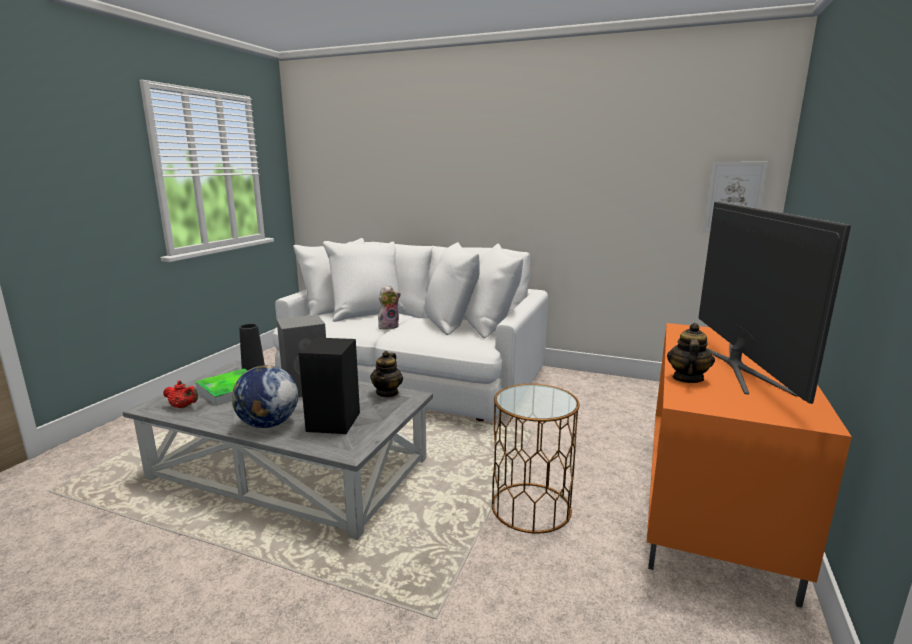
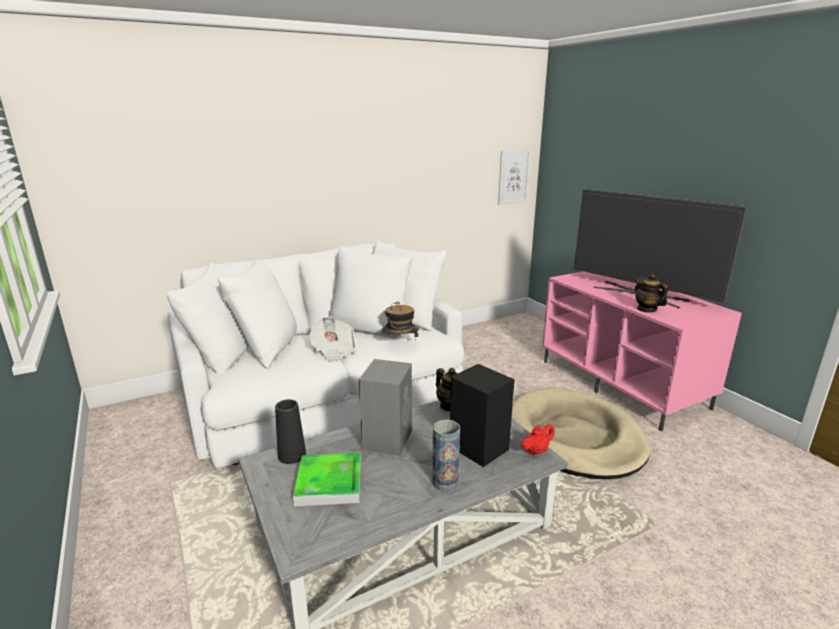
camera: 50 degrees left, 5 degrees up
(183, 407) = (332, 526): red teapot -> red teapot (536, 451)
(268, 424) = (445, 482): globe -> vase
(388, 326) = (333, 351): plush toy -> newspaper
(435, 339) = (400, 346): none -> hat
(531, 507) = (574, 437): brown side table -> beige dog bed
(714, 506) = (623, 384): orange tv stand -> pink tv stand

